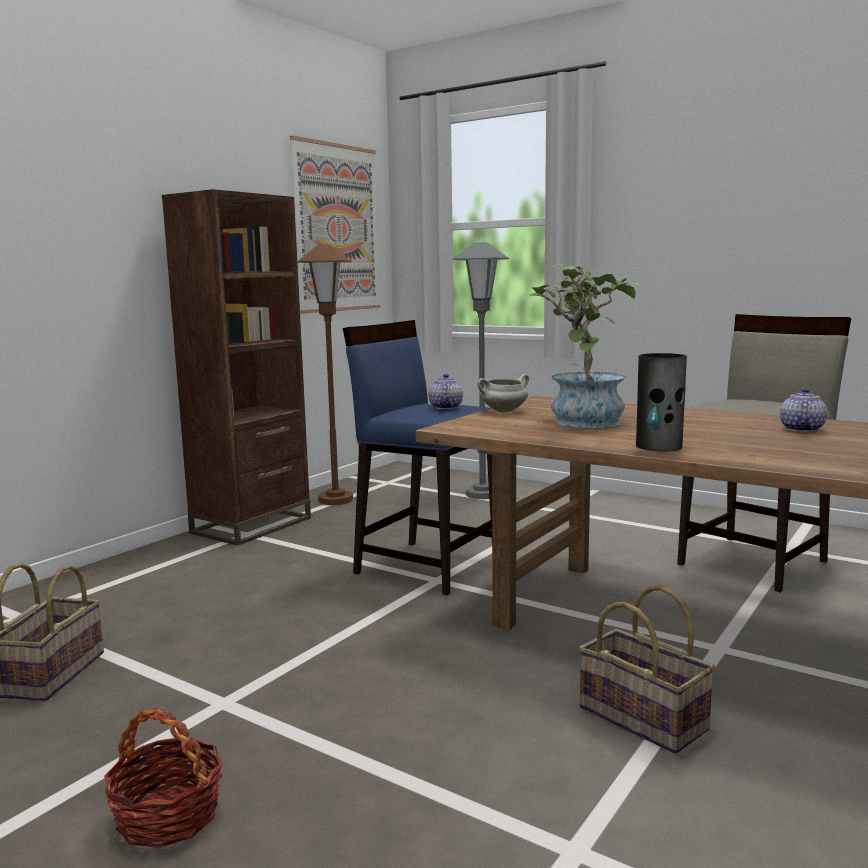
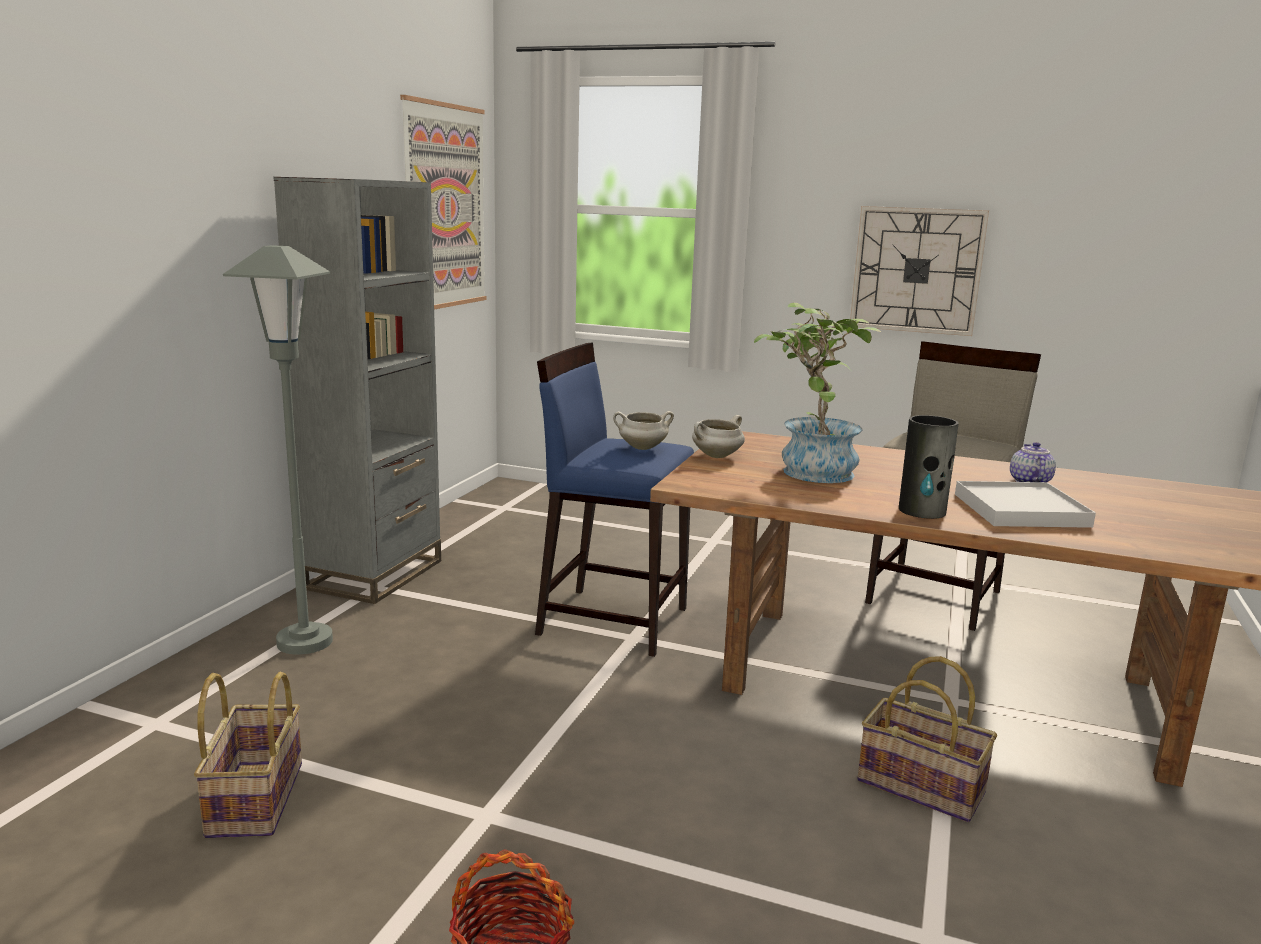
camera: 15 degrees left, 5 degrees up
(252, 525) = (375, 574): brown bookcase -> grey bookcase
(335, 500) = (456, 534): brown floor lamp -> none
(445, 407) = (642, 448): teapot -> white cooking pot
(482, 494) = (620, 521): grey floor lamp -> grey floor lamp (305, 641)
(748, 255) = (916, 270): none -> wall clock
(766, 447) = (1021, 510): none -> white tray

